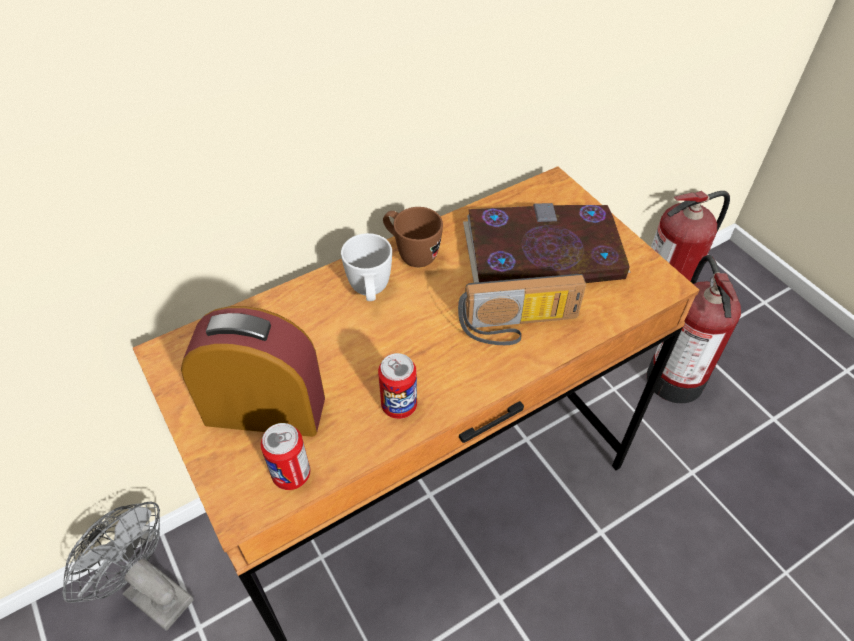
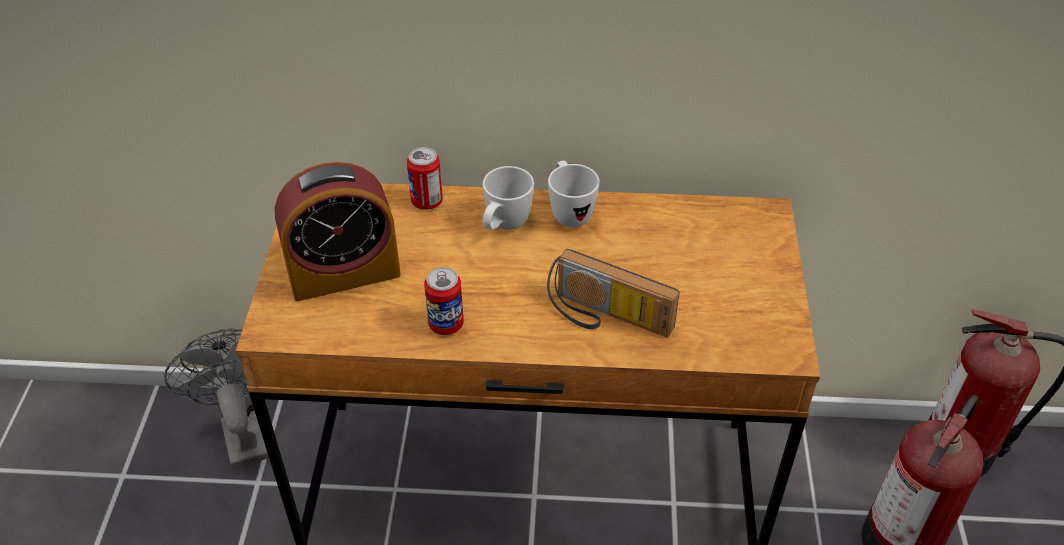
camera: 35 degrees right, 5 degrees down
(265, 410) = (344, 273): alarm clock -> alarm clock turned 120 degrees clockwise
(291, 474) = (322, 328): can -> can (427, 202)
(411, 254) = (569, 212): brown mug -> white mug
(542, 252) = (692, 267): book -> none

